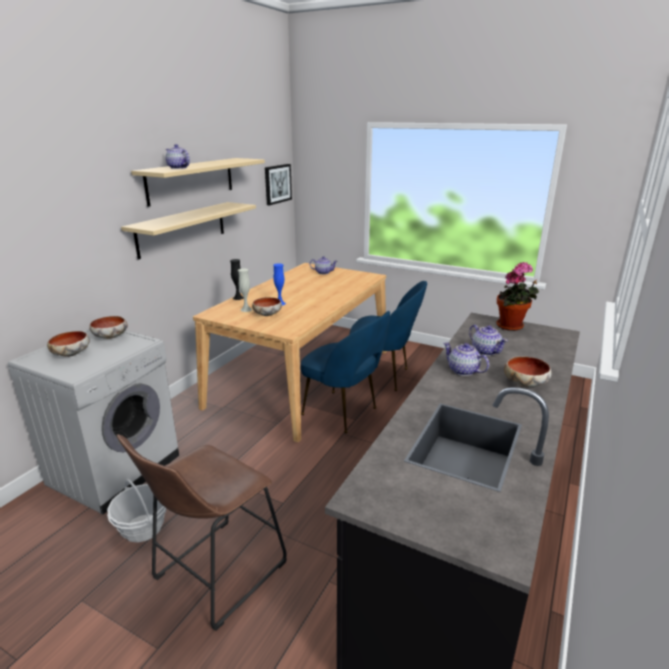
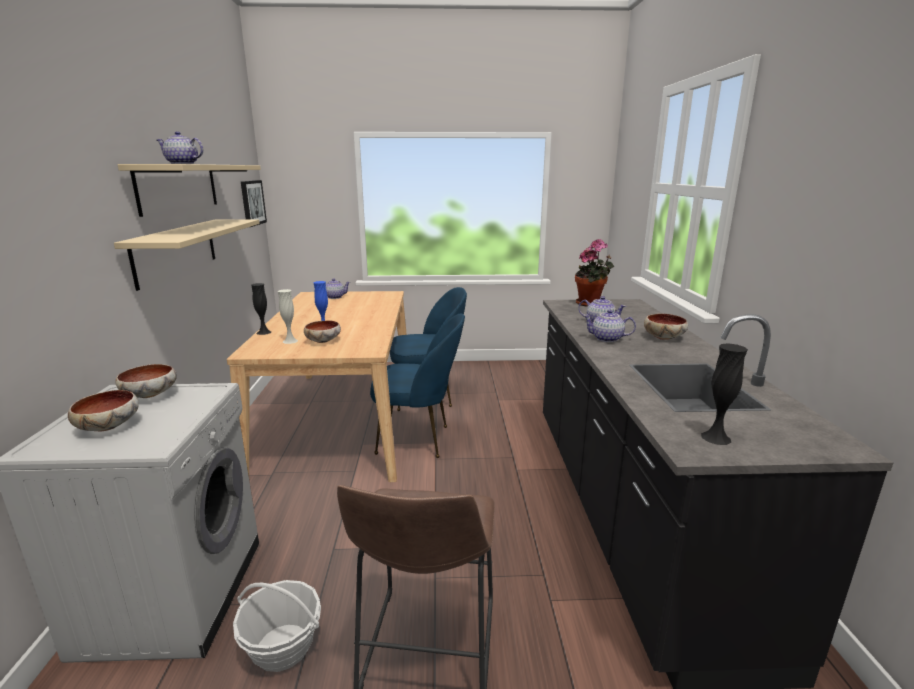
camera: 30 degrees left, 5 degrees down
(397, 496) = (715, 438): none -> black vase

